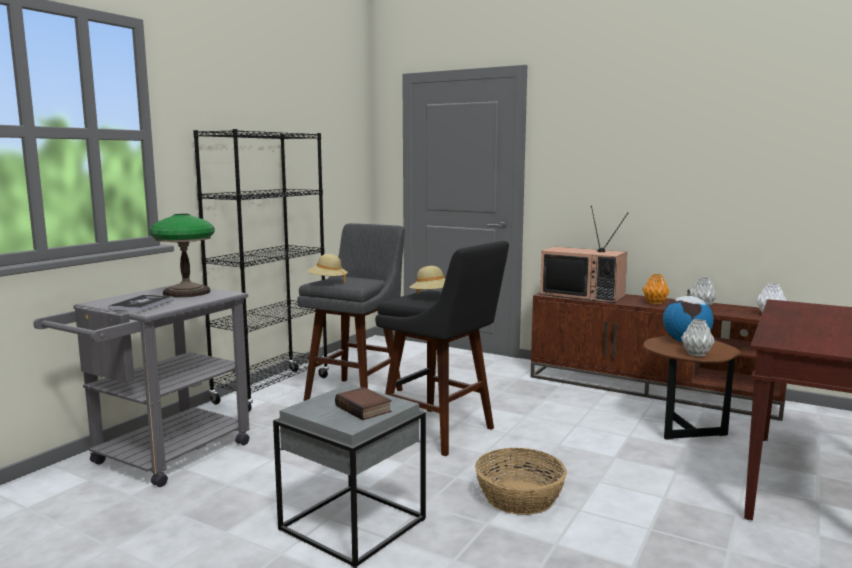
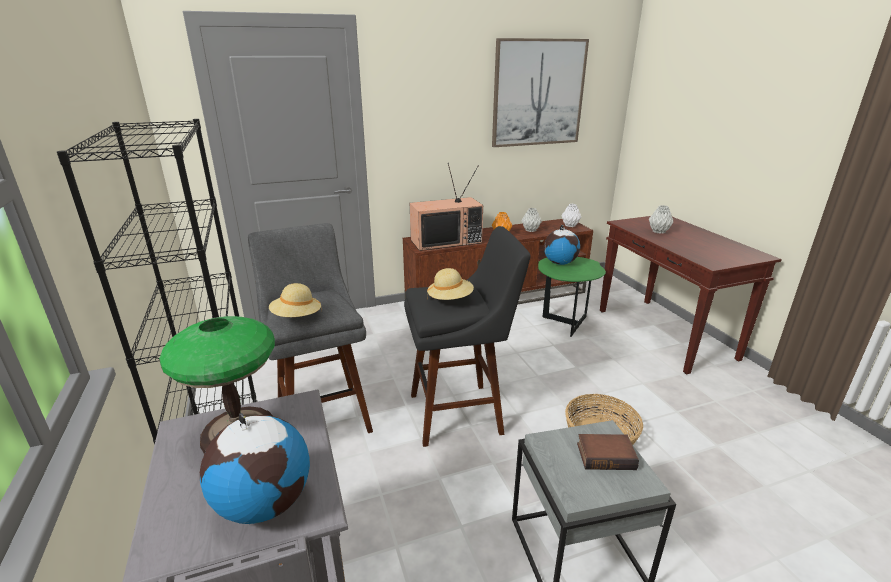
camera: 50 degrees left, 15 degrees up
(142, 304) = (264, 502): book -> globe
(684, 429) = (564, 323): brown side table -> green side table
(697, 354) = (588, 273): grey vase -> grey vase (658, 231)
(738, 136) = (538, 93): none -> picture

